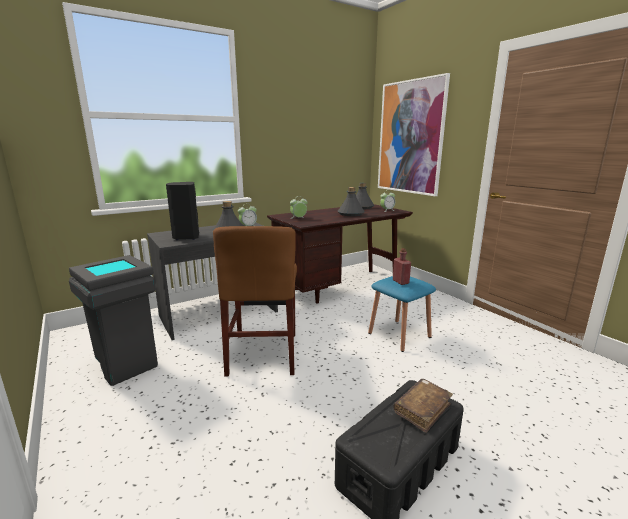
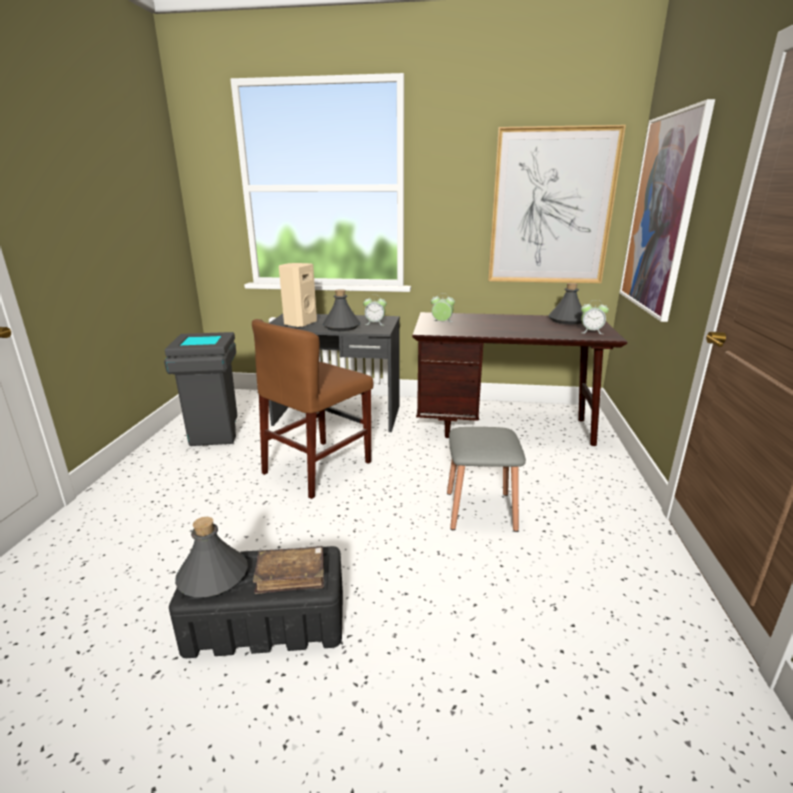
camera: 40 degrees right, 5 degrees up
(186, 237) = (299, 323): black speaker -> beige speaker
(333, 136) = (551, 208): none -> picture
(350, 214) = (521, 328): grey bottle -> grey bottle (213, 577)
(399, 335) = (480, 510): blue stool -> grey stool
(400, 282) = (476, 436): red bottle -> none

